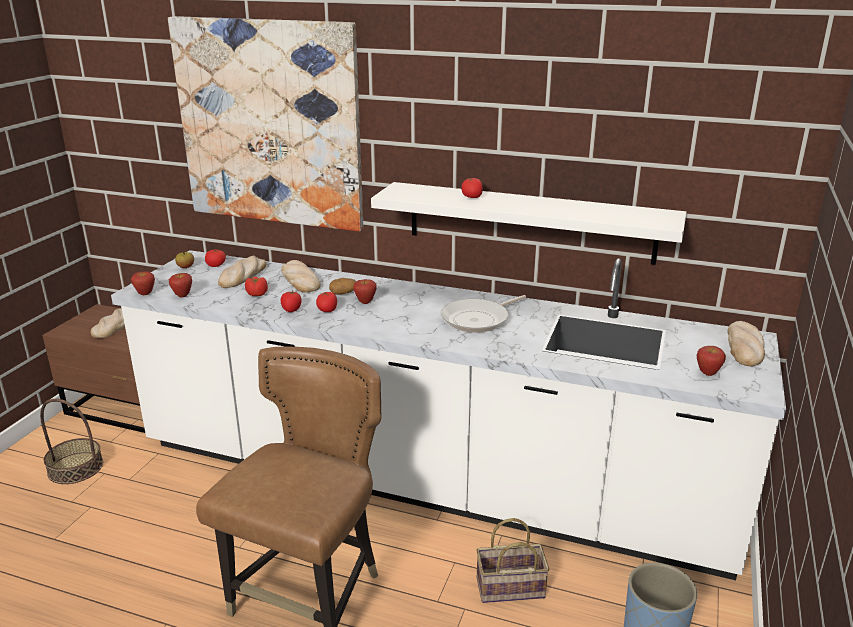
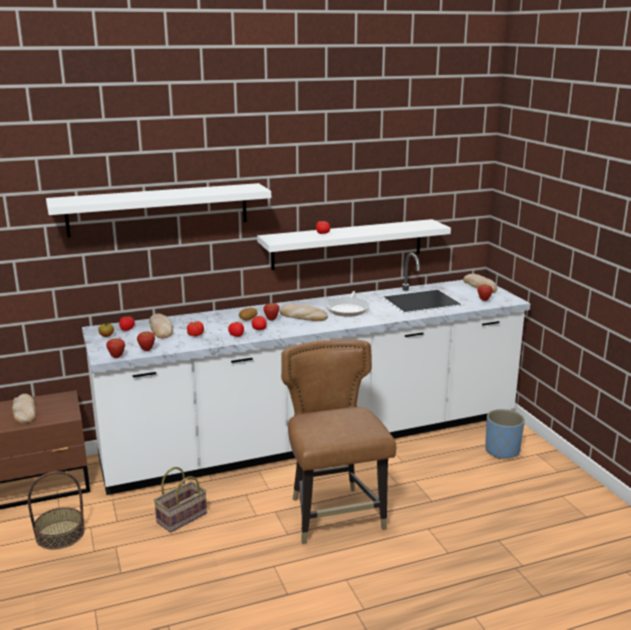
camera: 40 degrees left, 5 degrees down
(269, 124) = (158, 209): picture -> white shelf
(299, 280) = (205, 320): bread -> bread (303, 316)
(509, 589) = (422, 464): basket -> basket (181, 519)

